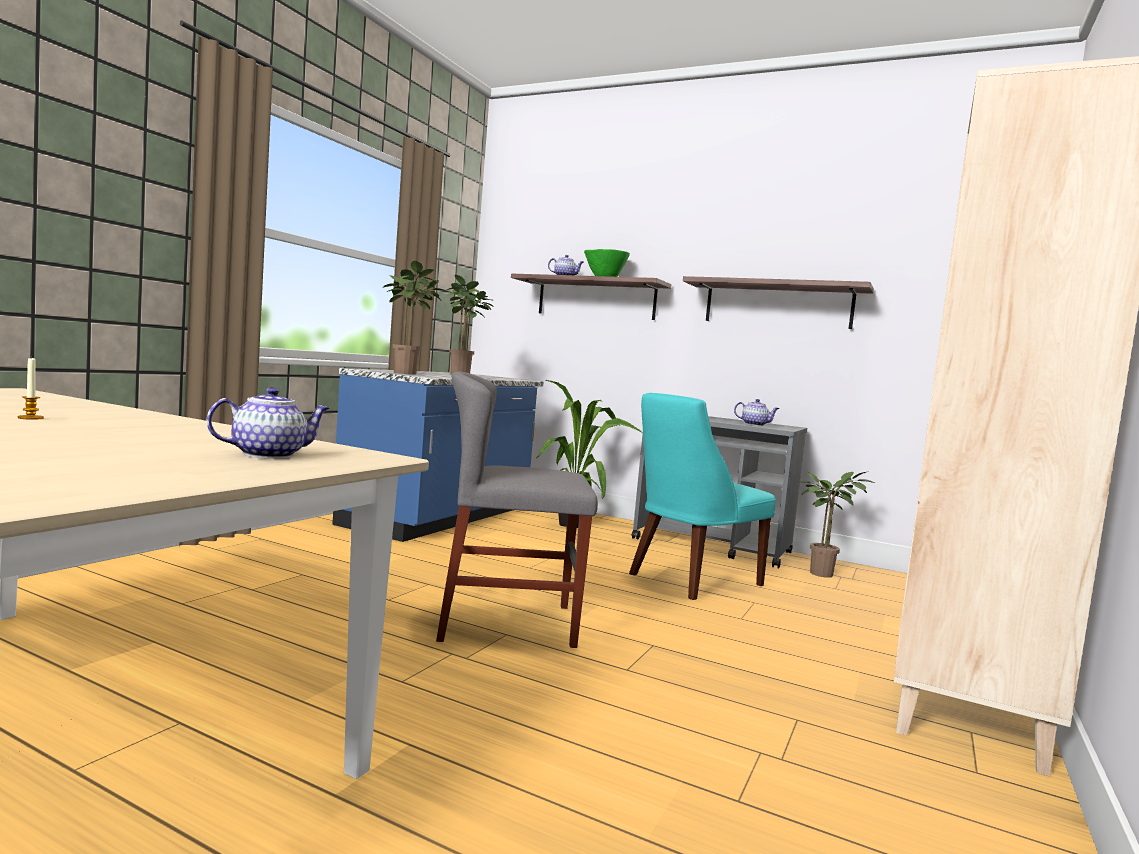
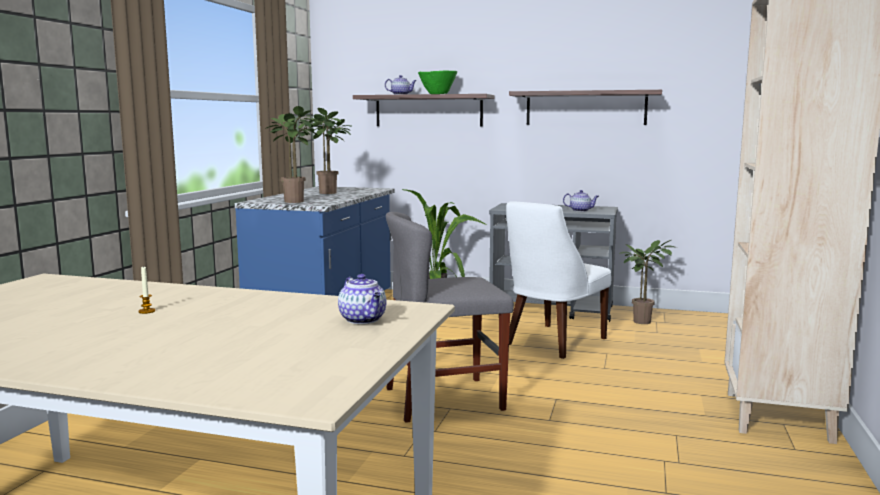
camera: 10 degrees left, 5 degrees up
(270, 455) = (363, 320): teapot -> teapot turned 105 degrees clockwise
(690, 580) = (552, 342): turquoise chair -> white chair

